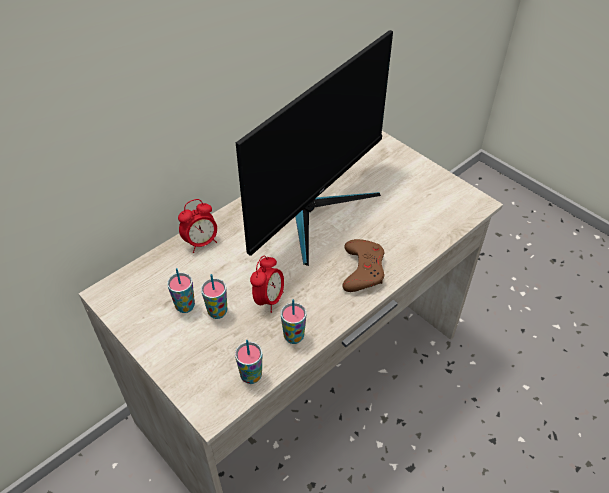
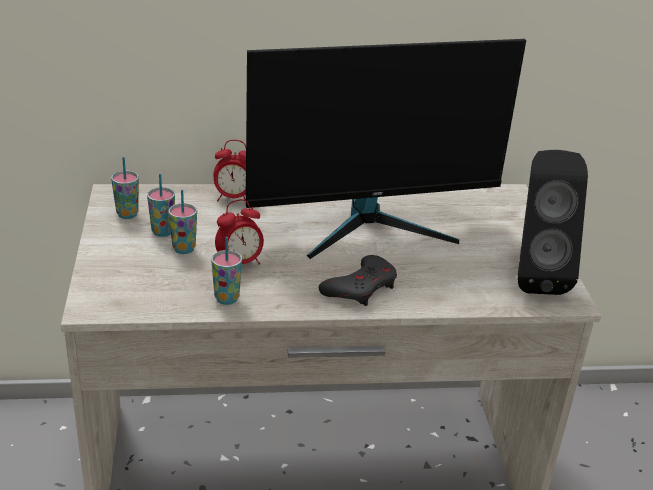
camera: 35 degrees right, 15 degrees down
(251, 376) = (153, 304): cup -> cup (127, 214)
(363, 269) = (361, 287): brown game controller -> grey game controller
(444, 196) = (534, 276): none -> black speaker

